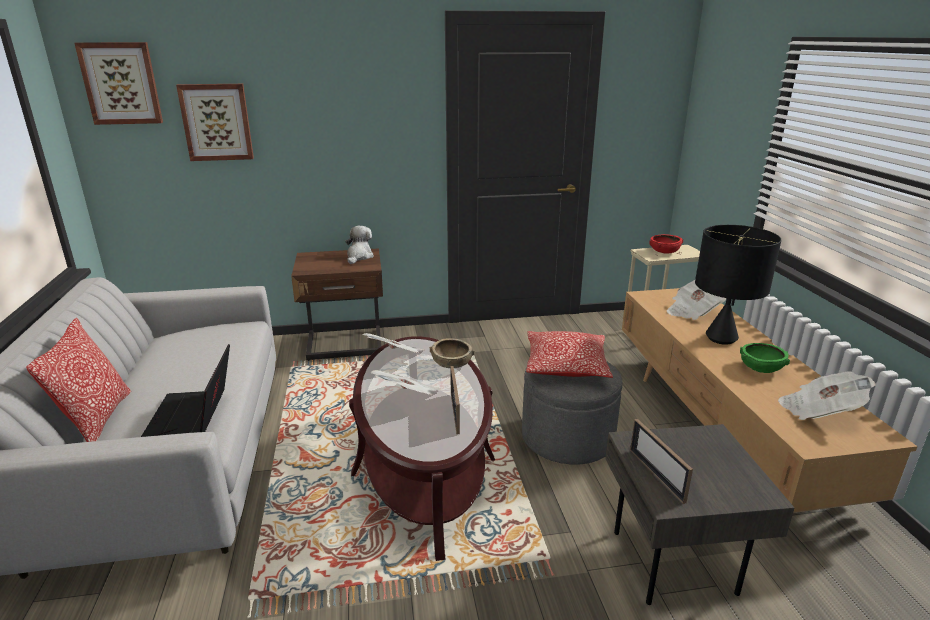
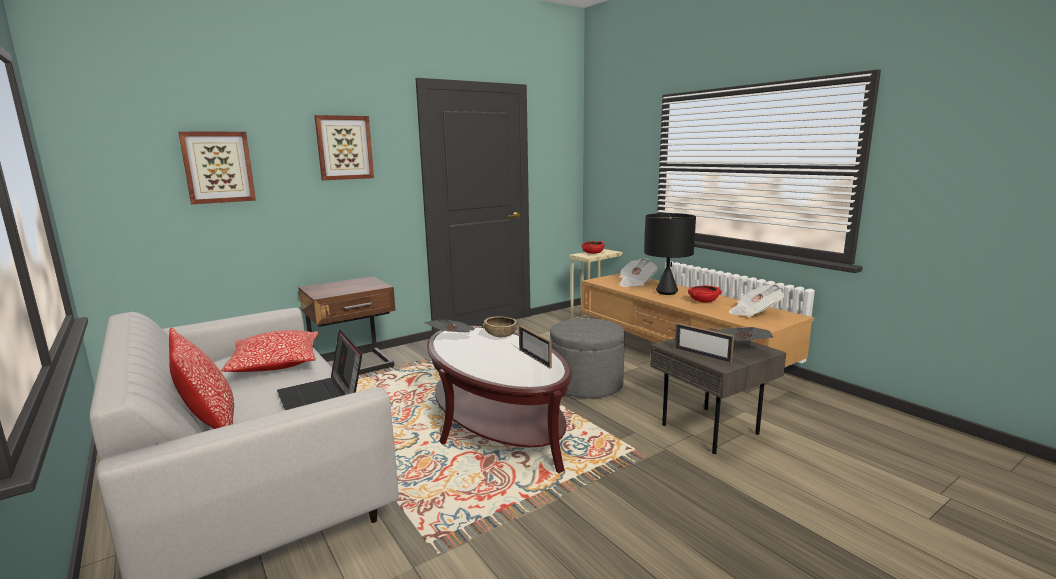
camera: 25 degrees left, 10 degrees down
(121, 83) = (116, 130): picture -> picture (344, 147)
(359, 257) = (362, 282): plush toy -> none
(408, 398) = (490, 358): newspaper -> newspaper (741, 349)
(566, 366) = (579, 325): pillow -> pillow (276, 364)
(761, 368) = (704, 301): green bowl -> red bowl

